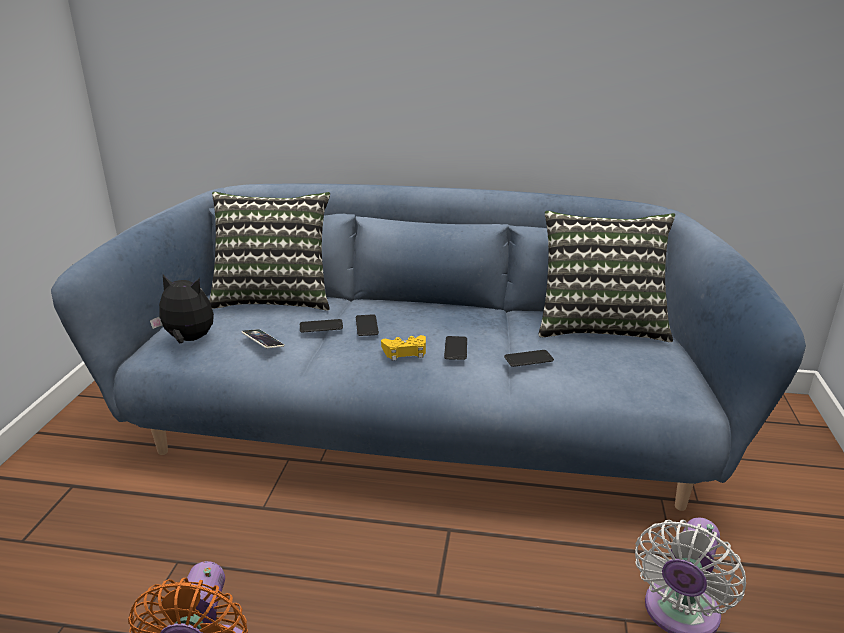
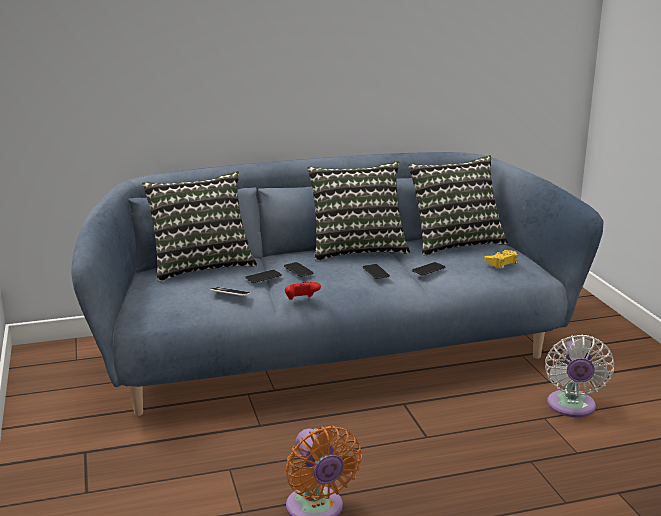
camera: 25 degrees left, 5 degrees down
(188, 340) = (164, 305): plush toy -> none
(333, 368) = (301, 300): none -> red game controller
(405, 352) = (343, 280): yellow game controller -> yellow game controller (502, 262)
(465, 310) = (357, 249): none -> pillow

